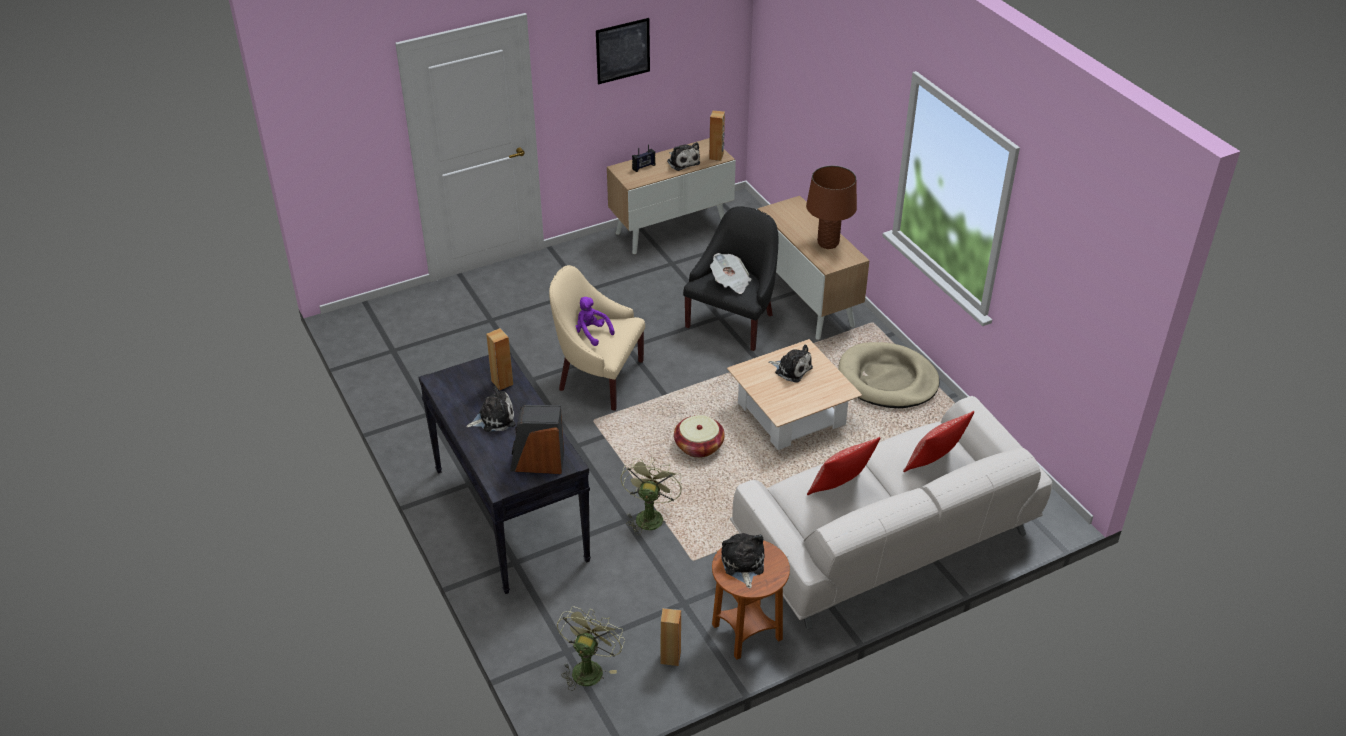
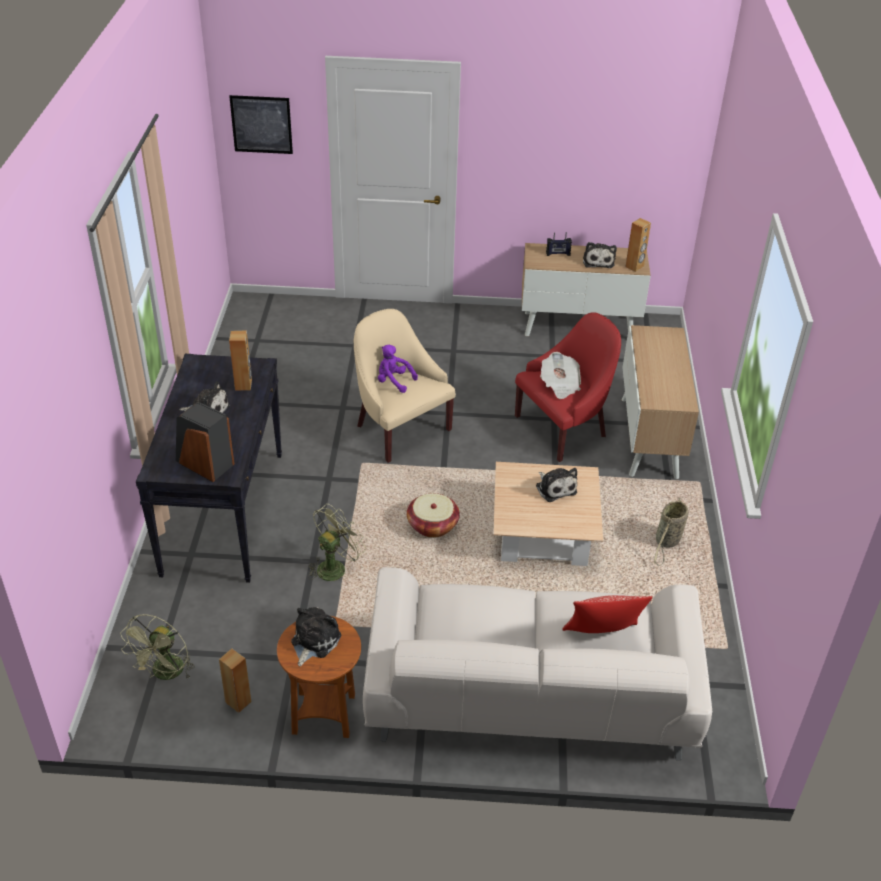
camera: 30 degrees right, 0 degrees up
(589, 667) = (165, 674): green fan -> green fan turned 150 degrees clockwise
(591, 333) = (394, 381): purple plush toy -> purple plush toy turned 45 degrees counterclockwise
(623, 51) = (560, 130): picture -> picture (261, 124)
(734, 321) = (564, 428): black armchair -> red armchair
(828, 243) = (670, 381): brown table lamp -> none
(840, 487) = (485, 615): pillow -> none
(887, 380) = (667, 542): beige dog bed -> basket

